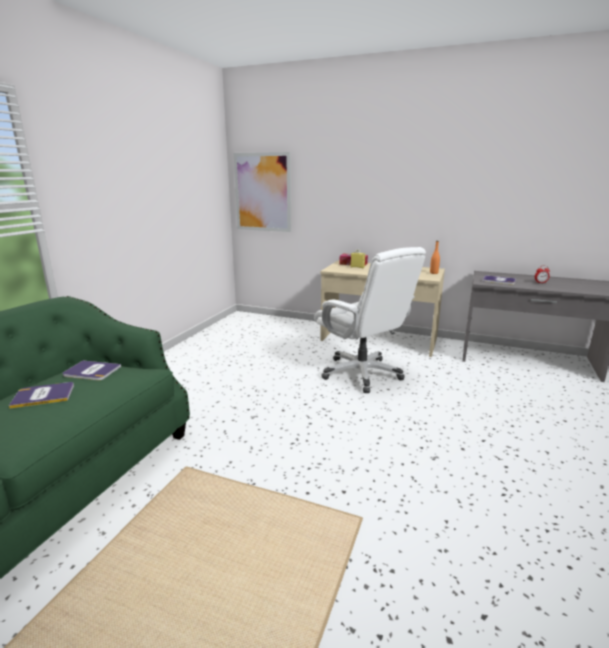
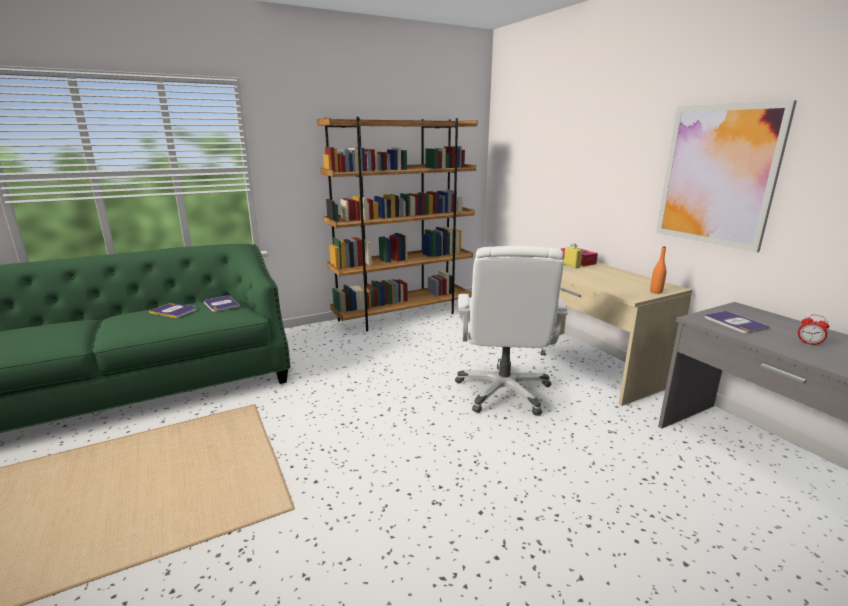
camera: 40 degrees right, 0 degrees up
(201, 345) = (403, 315): none -> brown bookcase
(263, 192) = (512, 165): picture -> picture (717, 175)

